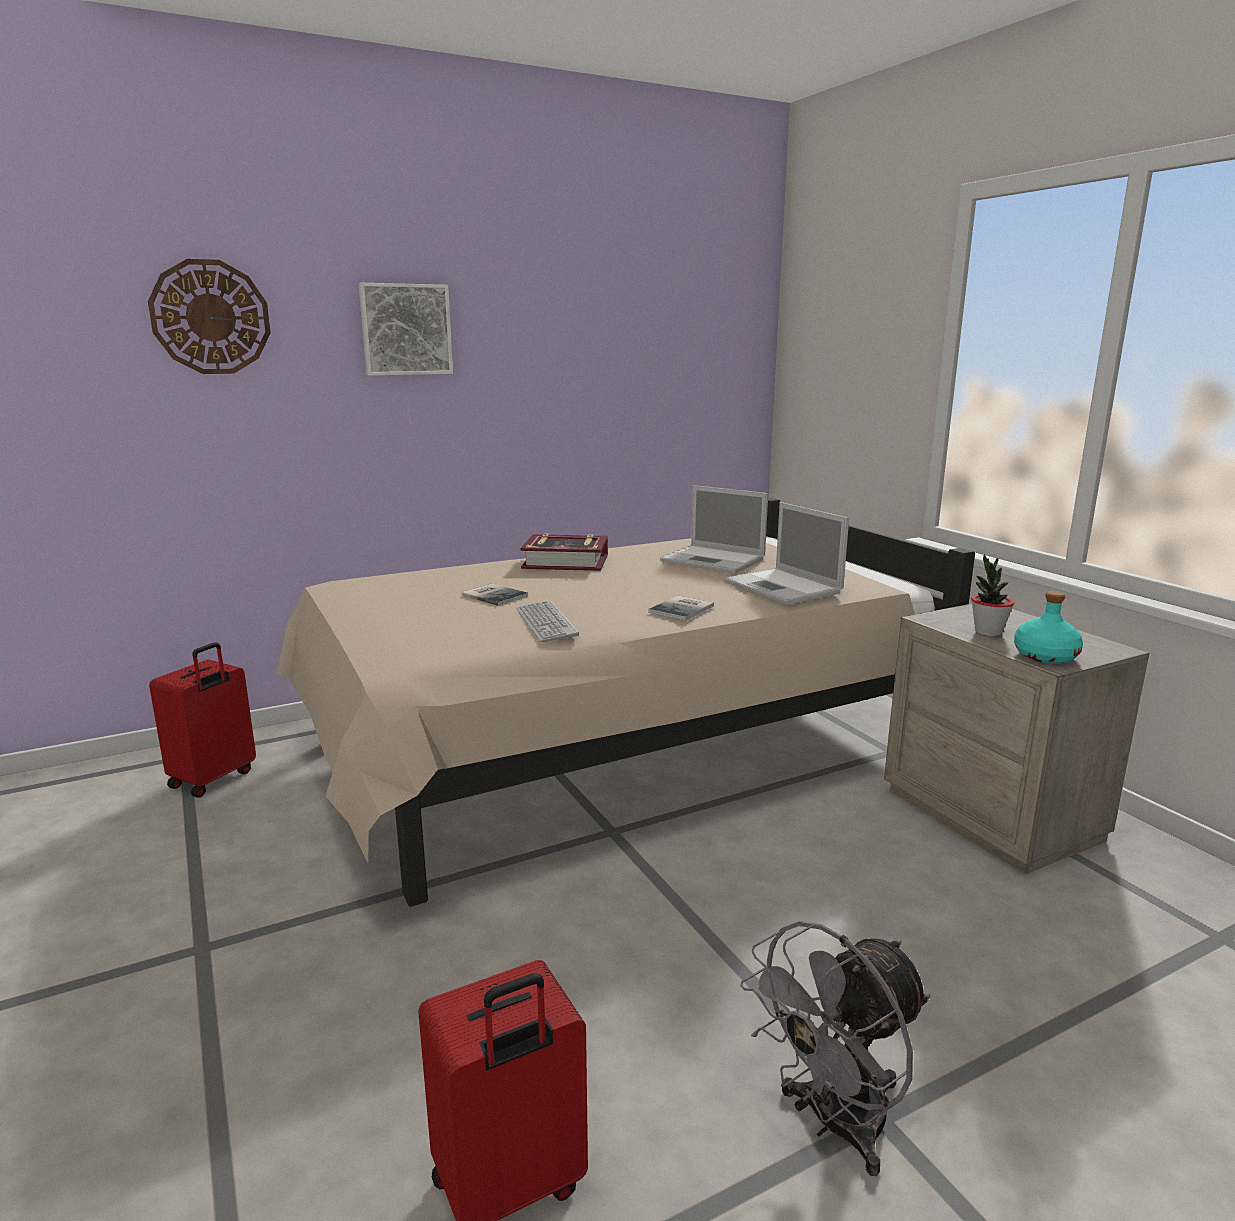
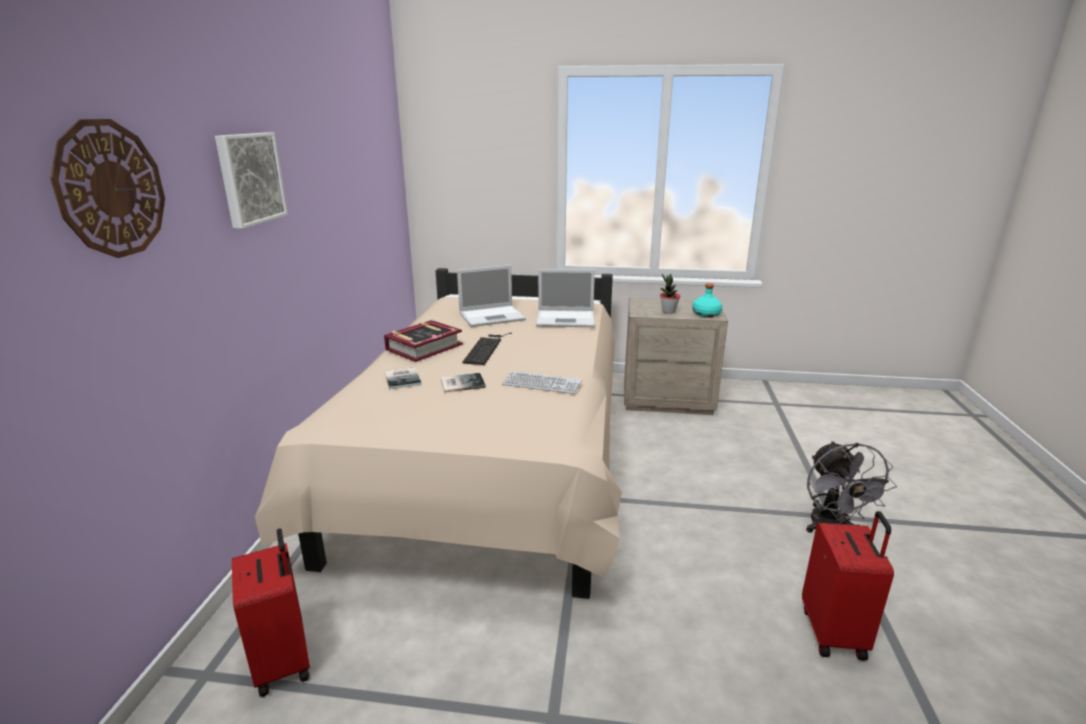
camera: 55 degrees left, 5 degrees up
(608, 580) = (486, 348): none -> keyboard
(684, 609) = (567, 347): book -> book (404, 378)

